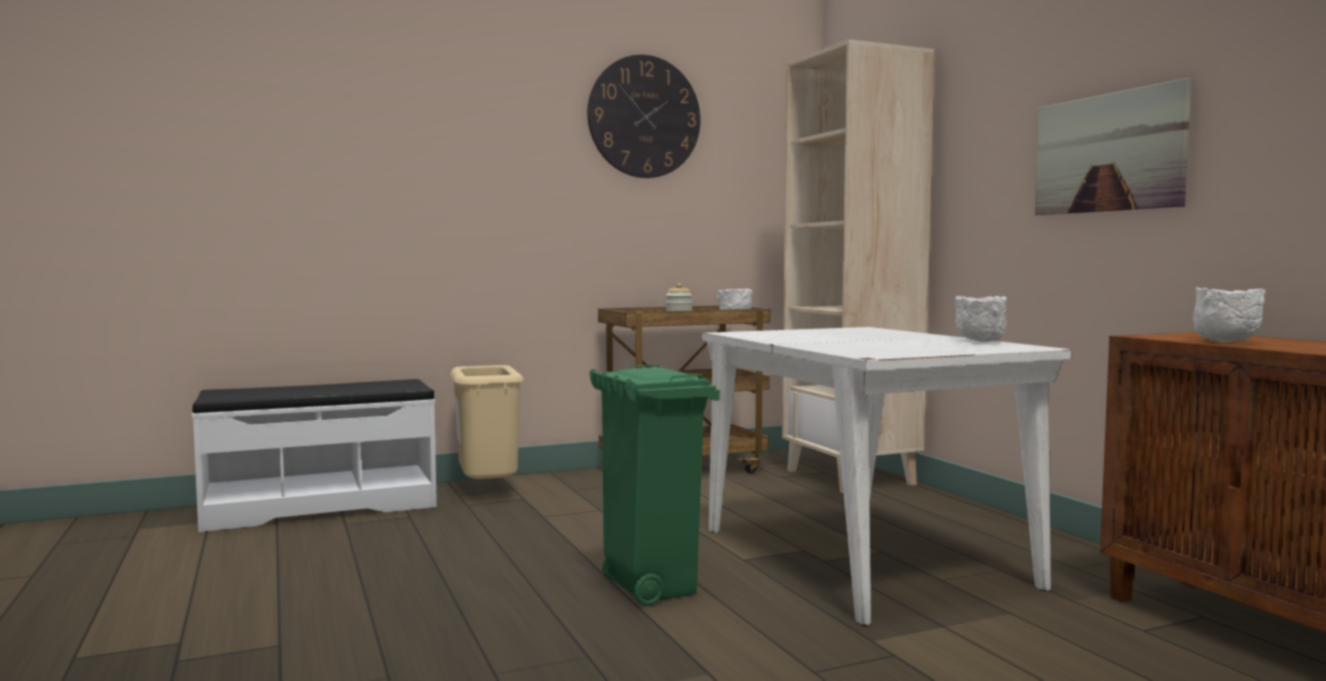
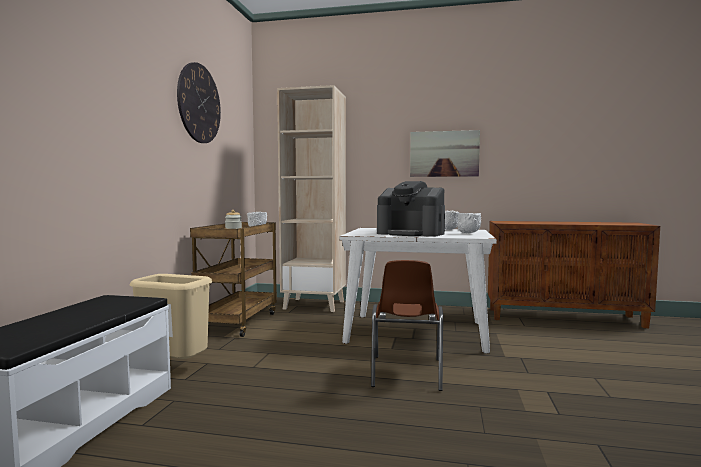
camera: 55 degrees left, 0 degrees up
(650, 588) = (406, 373): green trash can -> brown chair
(825, 339) = (411, 233): none -> coffee machine
(1224, 342) = (533, 223): white bowl -> white bowl (468, 233)

